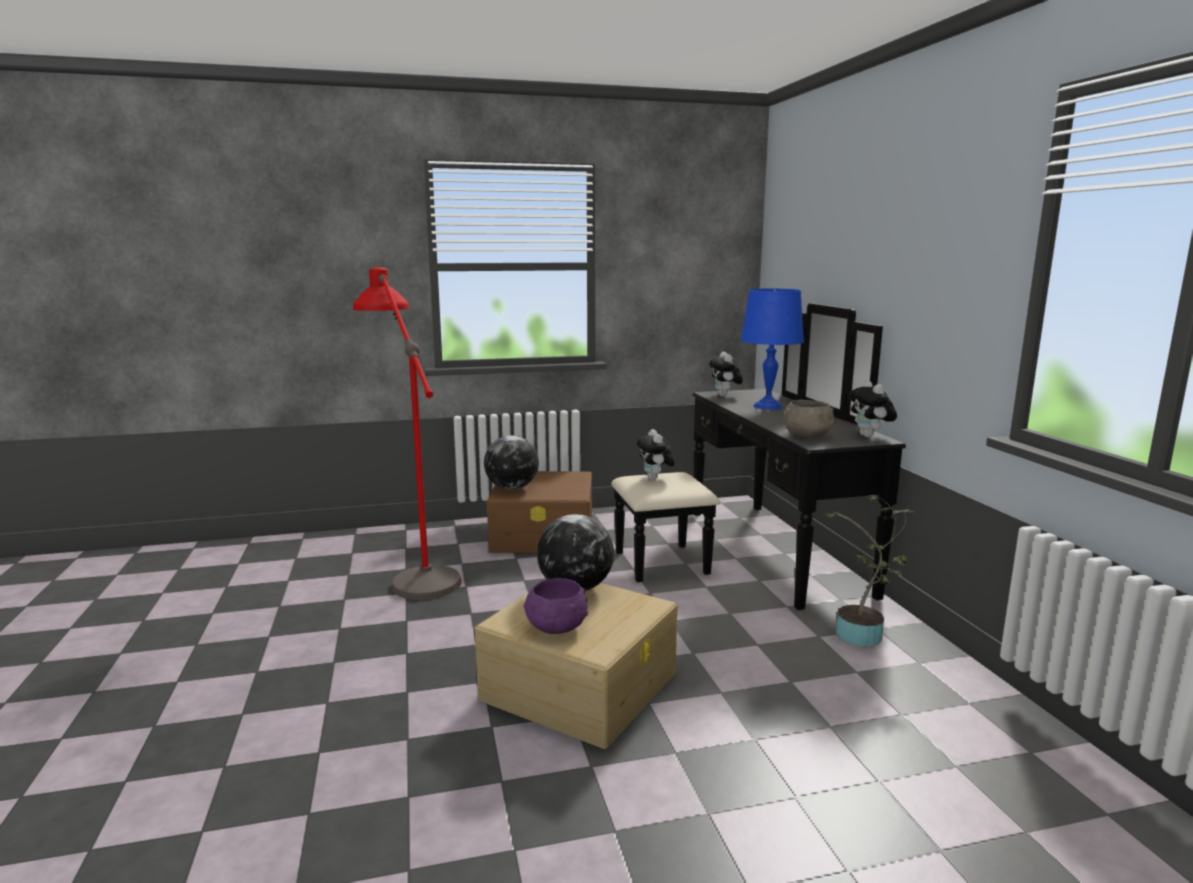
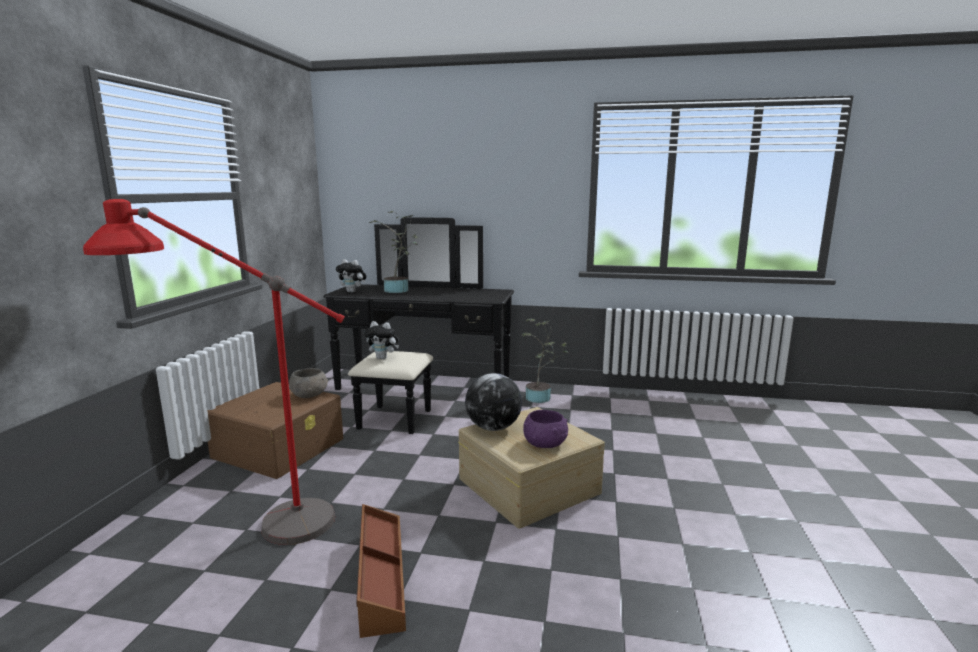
camera: 65 degrees left, 0 degrees up
(362, 644) = (380, 577): none -> brown storage box
(512, 488) = (262, 414): globe -> none
(768, 406) = (399, 291): blue table lamp -> potted plant
(807, 435) = (475, 297): grey bowl -> grey bowl (310, 395)
(870, 436) = (494, 290): plush toy -> none

